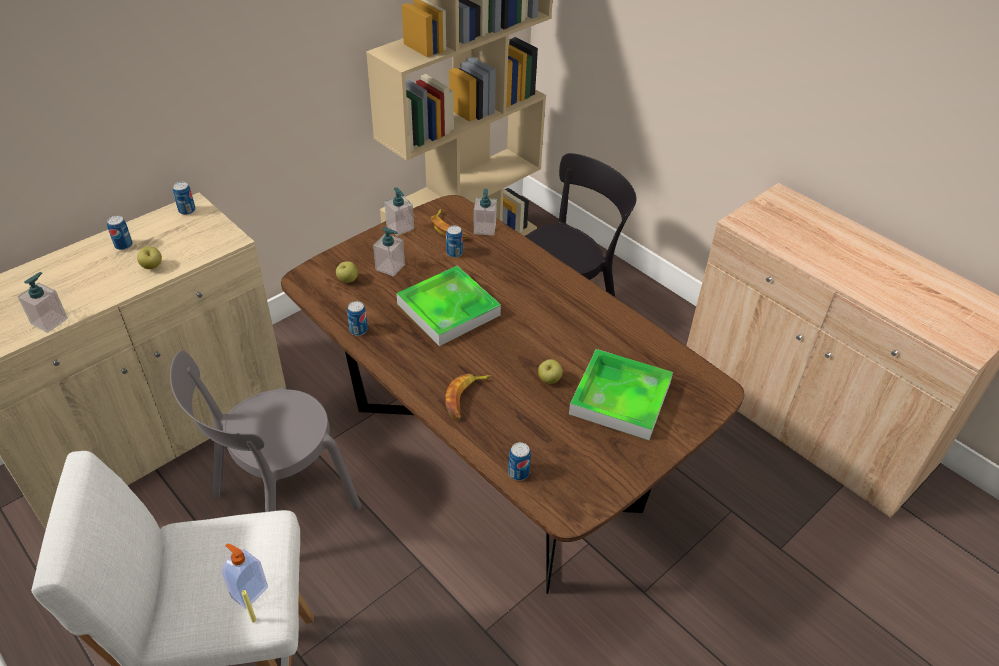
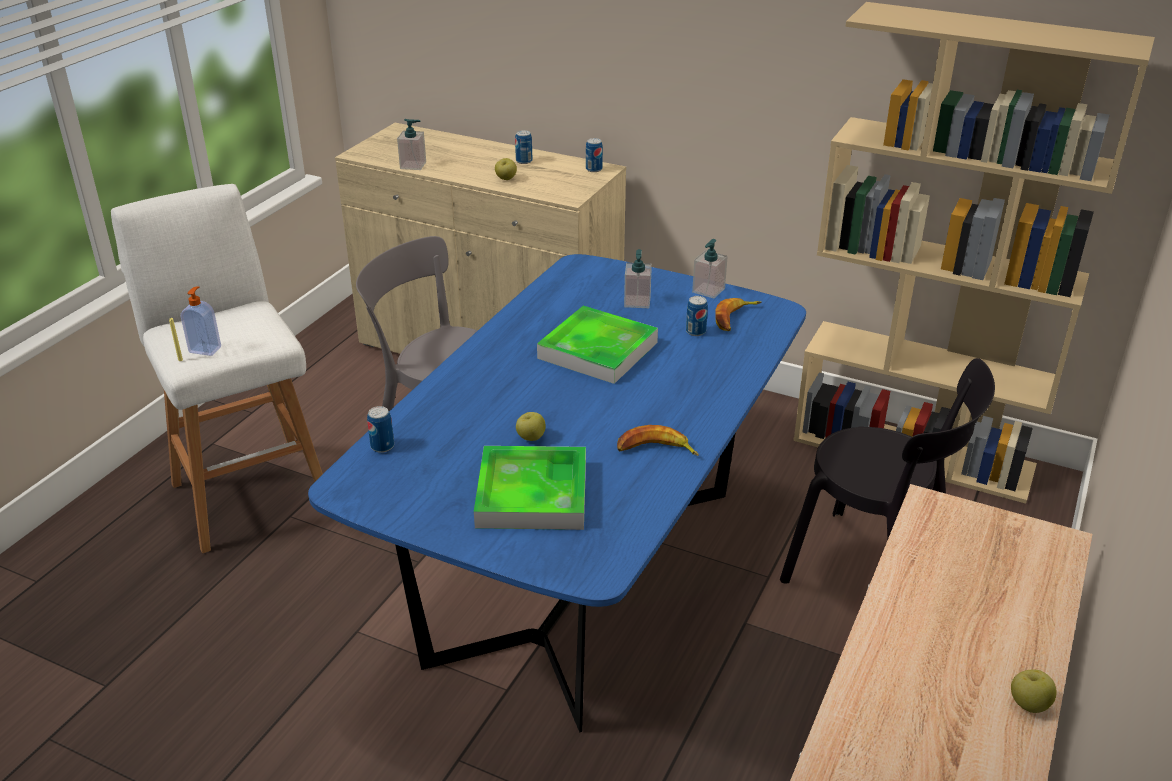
camera: 70 degrees right, 10 degrees down
(347, 280) = (597, 285): apple -> apple (1028, 704)
(358, 330) = (528, 310): can -> none
(466, 398) = (470, 391): banana -> banana (655, 450)
(484, 229) = (758, 340): soap dispenser -> none
(493, 460) = (585, 575): brown dining table -> blue dining table

